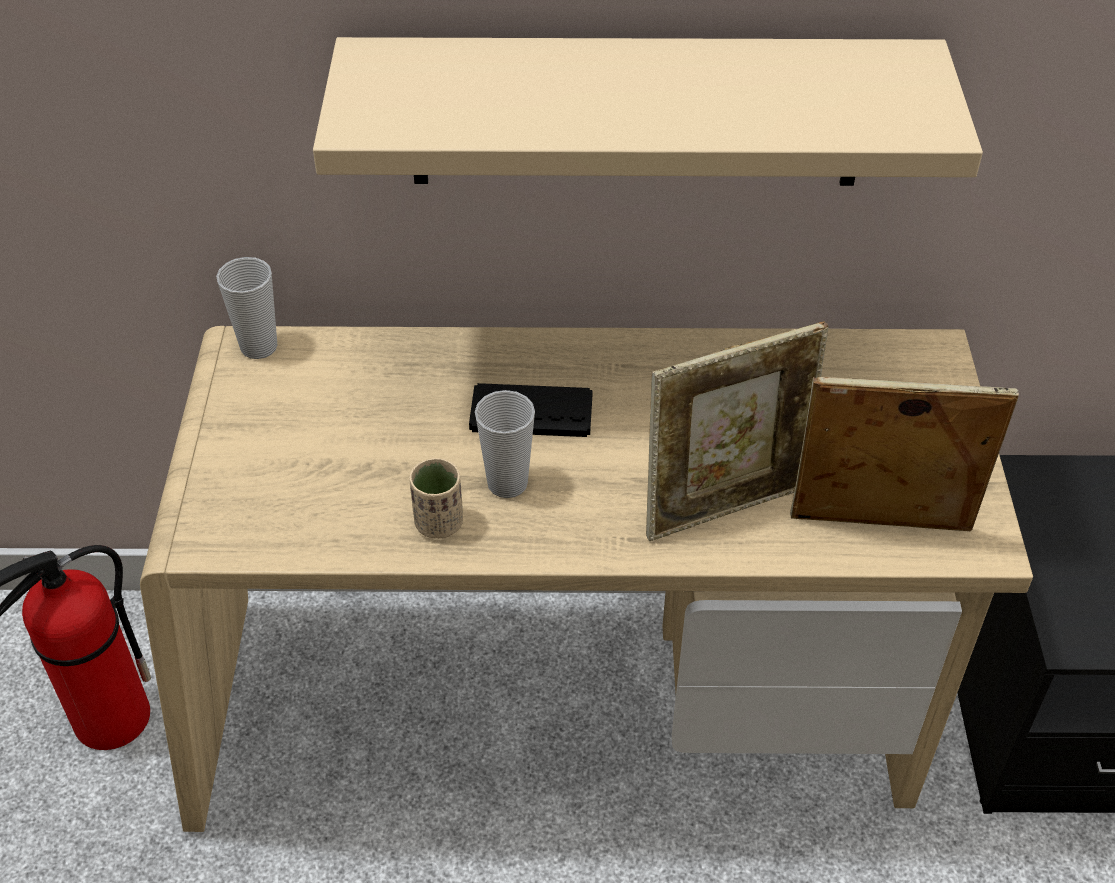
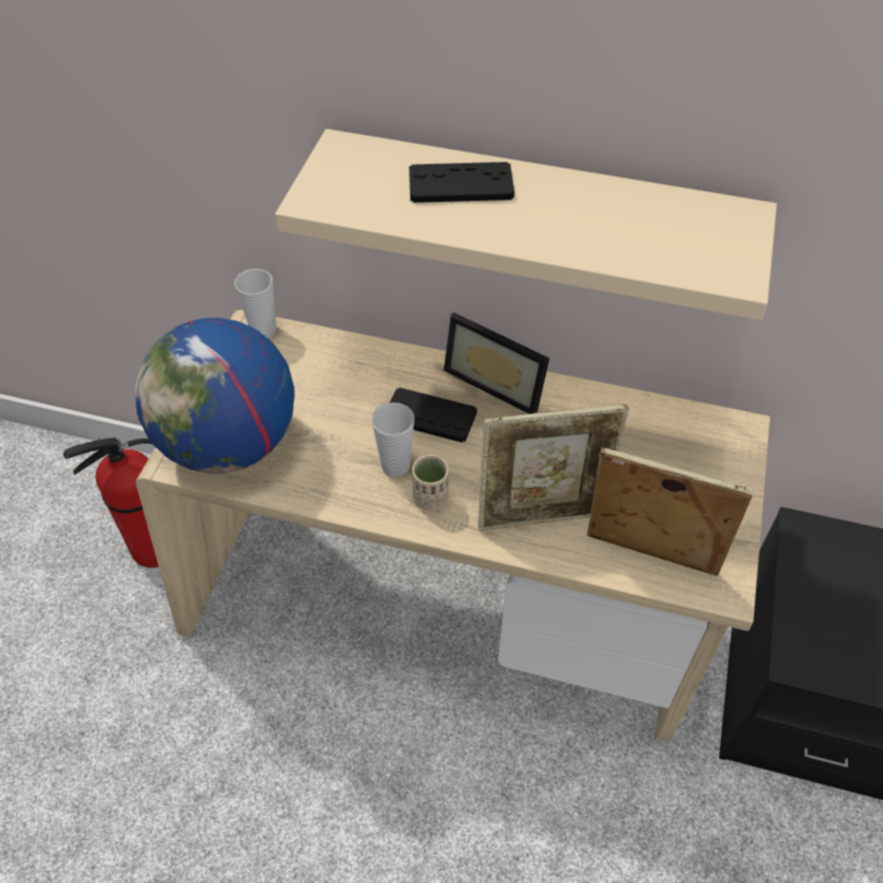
camera: 15 degrees right, 5 degrees up
(264, 502) = (229, 444): none -> globe
(439, 523) = (339, 484): beige cup -> beige cup (430, 499)
(547, 77) = (460, 185): none -> black game controller
(606, 351) = (498, 381): none -> picture frame

